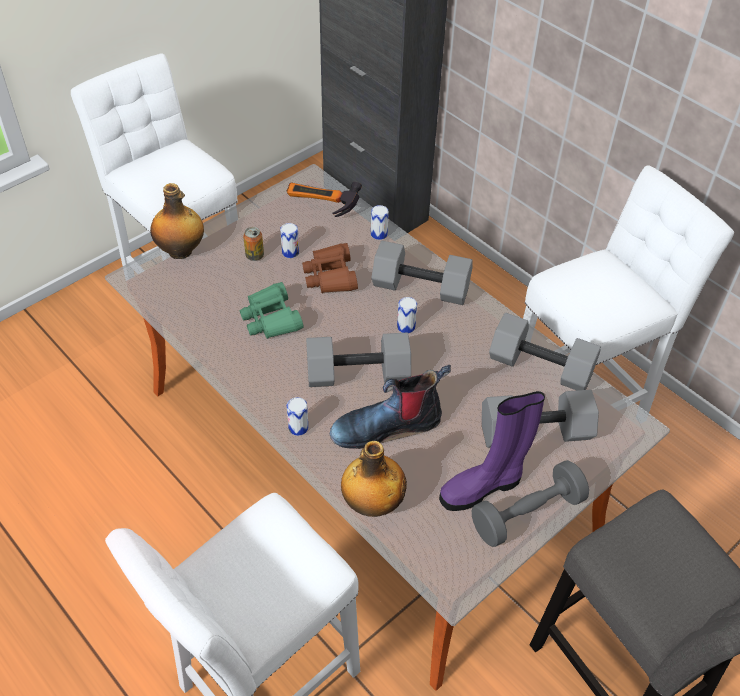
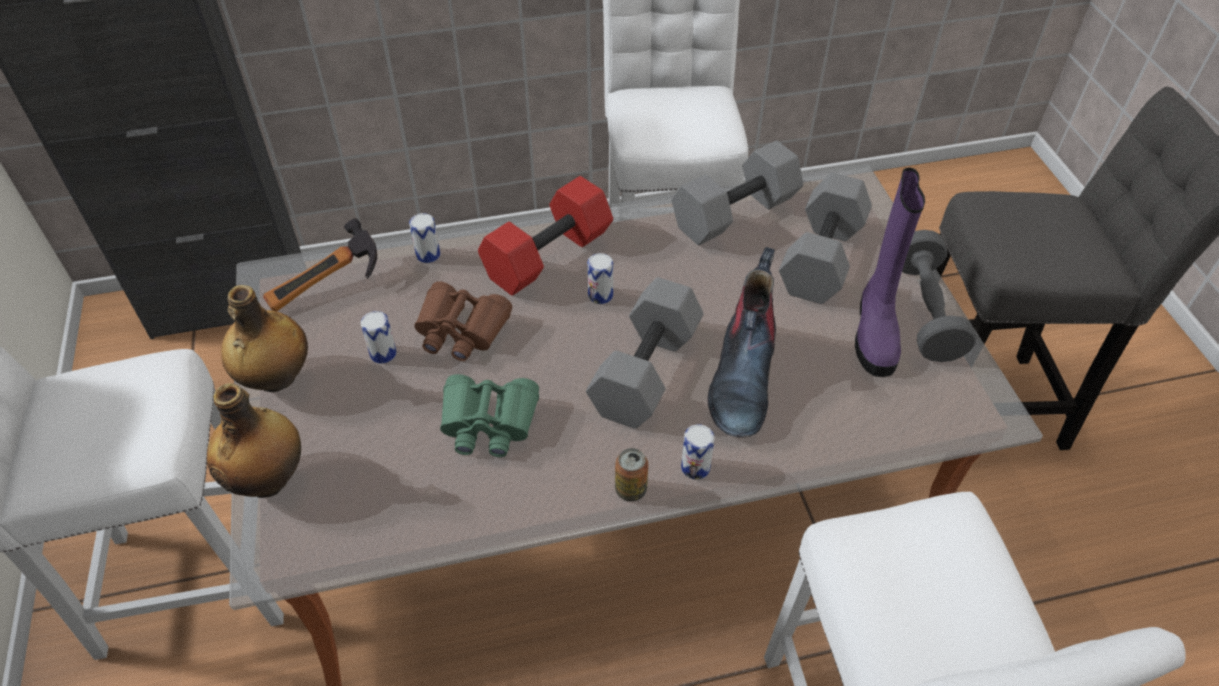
camera: 60 degrees left, 0 degrees up
(254, 255) = (355, 394): can -> can (631, 490)
(372, 503) = (852, 440): bottle -> bottle (276, 379)
(422, 286) = (547, 254): grey dumbbell -> red dumbbell

